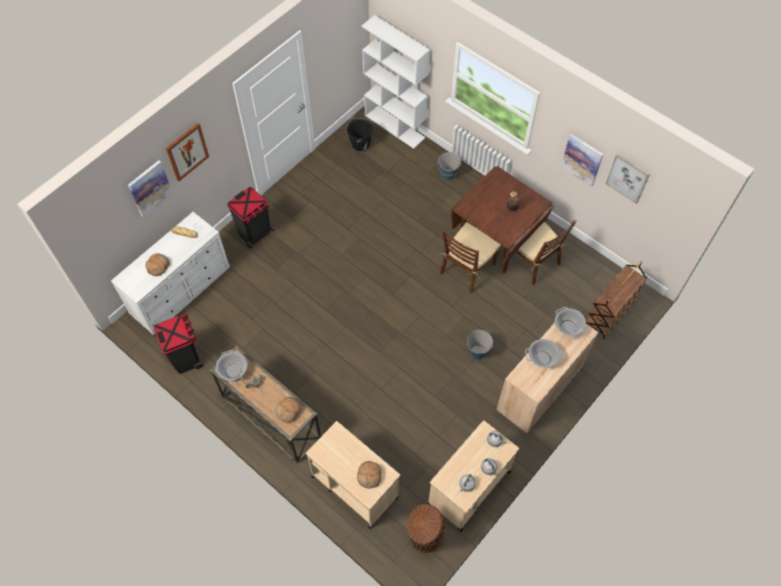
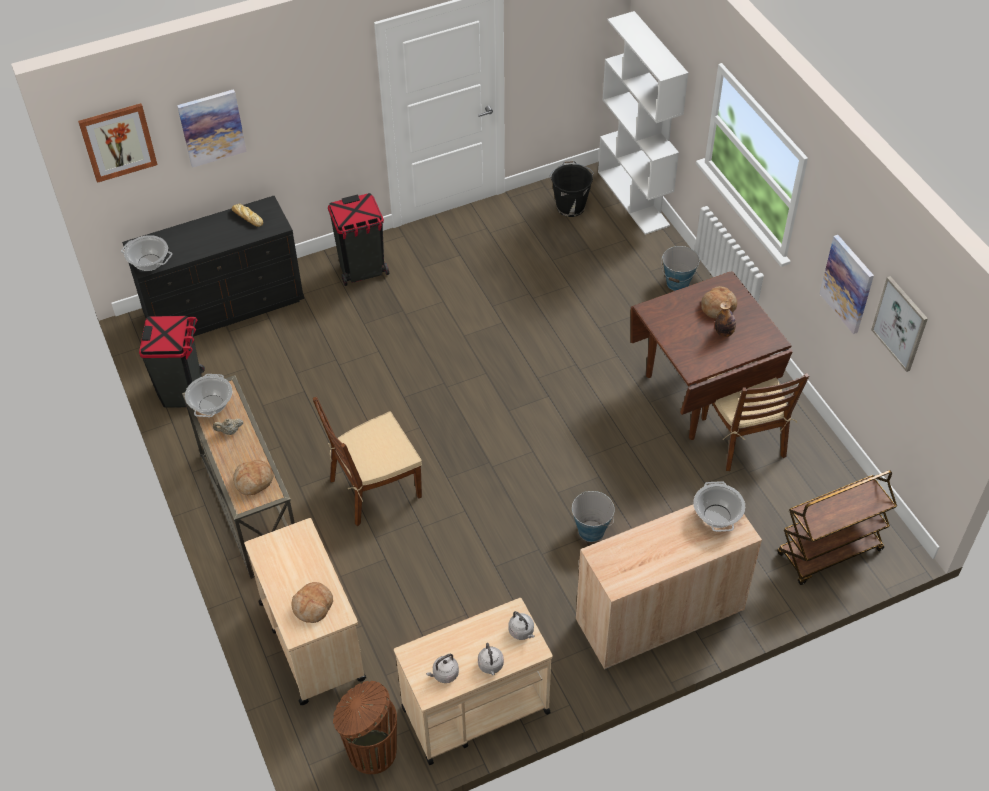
camera: 25 degrees right, 10 degrees down
(158, 266) = (190, 245): bread -> bread (718, 307)
(181, 290) = (225, 307): white dresser -> black dresser
(187, 151) = (281, 97): picture -> picture (118, 142)
(467, 268) = (637, 414): brown chair -> brown chair (374, 489)
(542, 358) = (653, 543): cooking pot -> cooking pot (149, 262)

